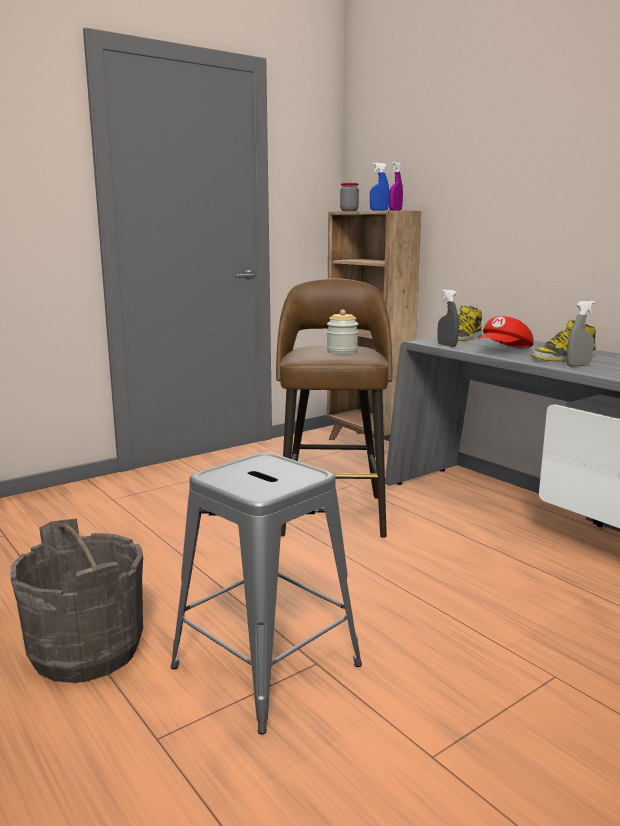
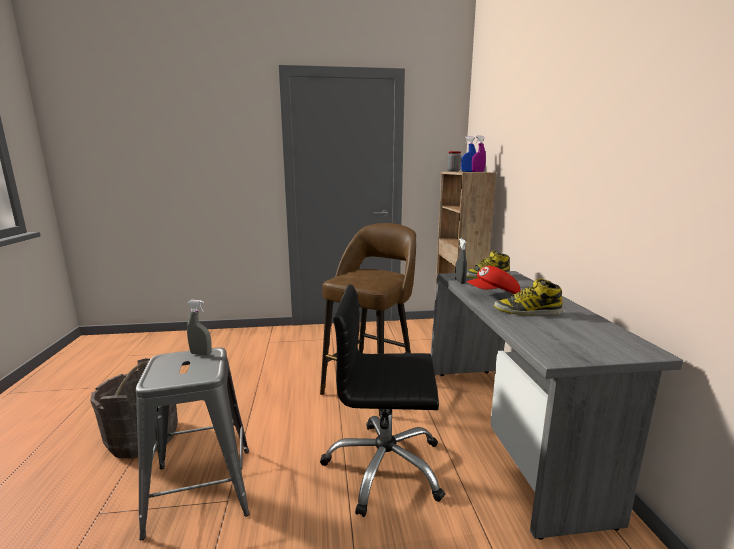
camera: 30 degrees right, 0 degrees up
(342, 351) = (370, 277): jar -> none
(447, 578) = (384, 467): none -> black office chair
(578, 365) = (523, 322): grey spray bottle -> grey spray bottle (201, 354)

